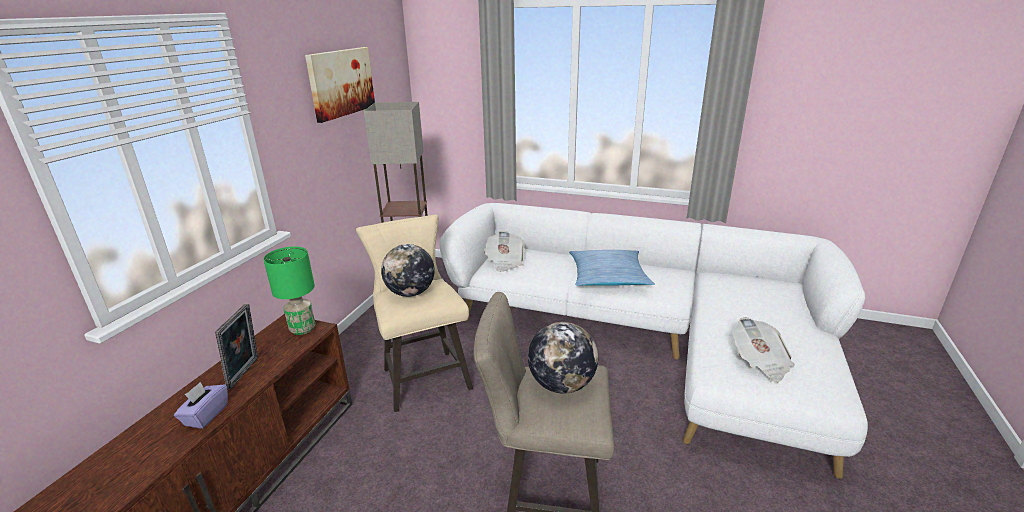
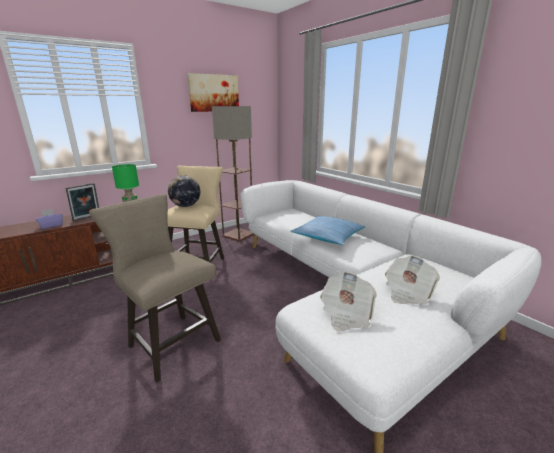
camera: 35 degrees right, 5 degrees down
(505, 262) = (279, 214): newspaper -> newspaper (408, 292)
(561, 384) = (165, 259): globe -> none

